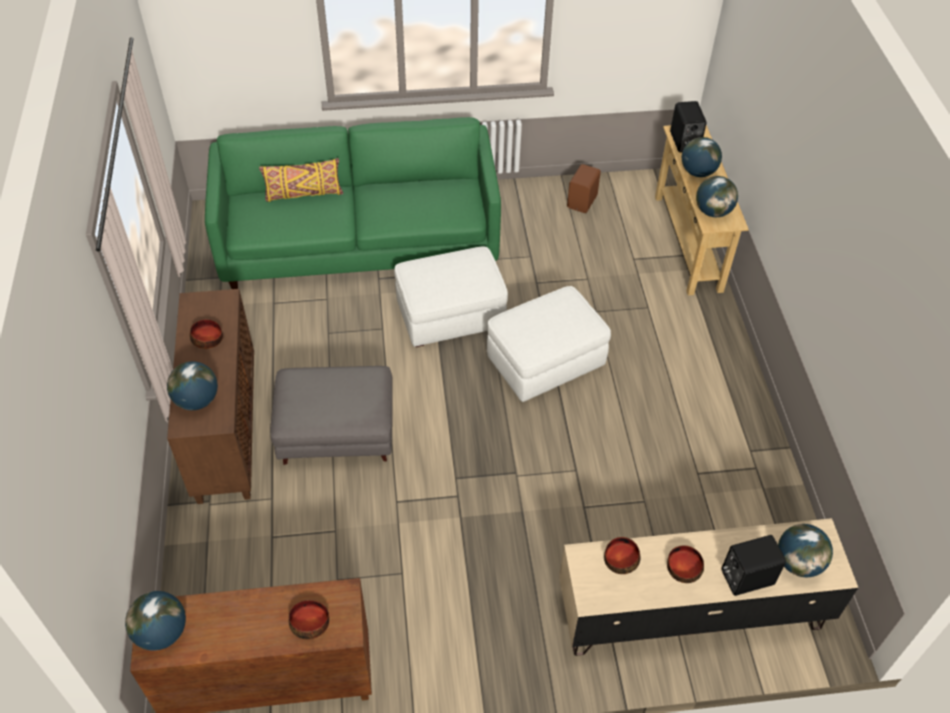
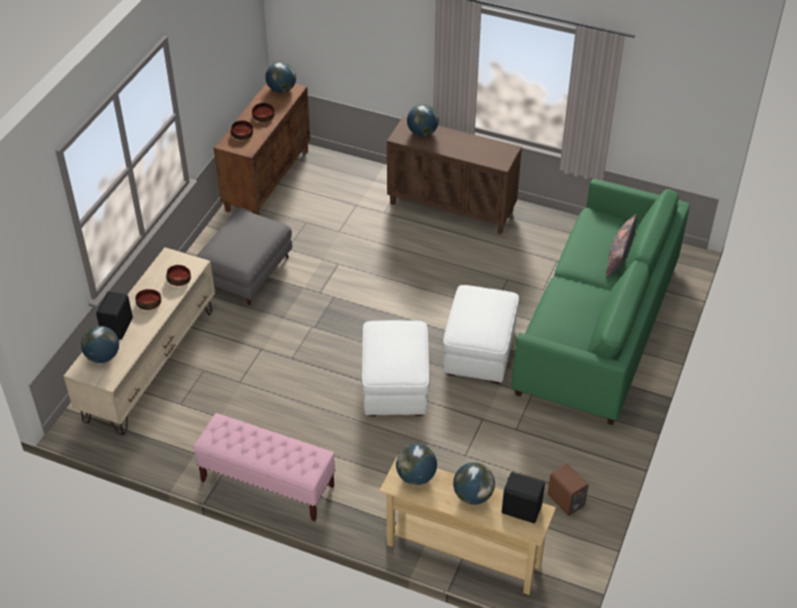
camera: 120 degrees right, 5 degrees down
(208, 339) = (470, 148): bowl -> bowl (263, 116)
(303, 194) = (619, 256): yellow pillow -> grey pillow
(336, 434) = (412, 254): grey ottoman -> grey ottoman (246, 273)
(742, 406) = (267, 484): none -> pink bench

